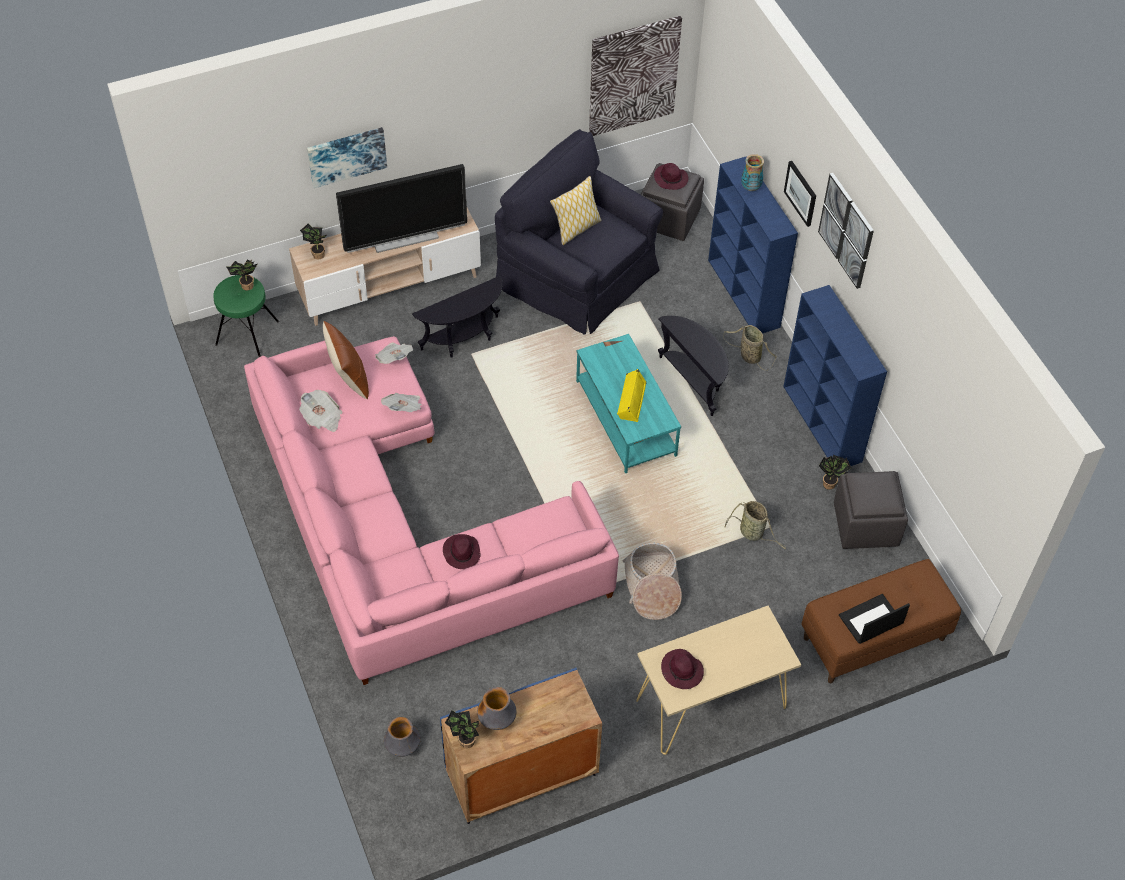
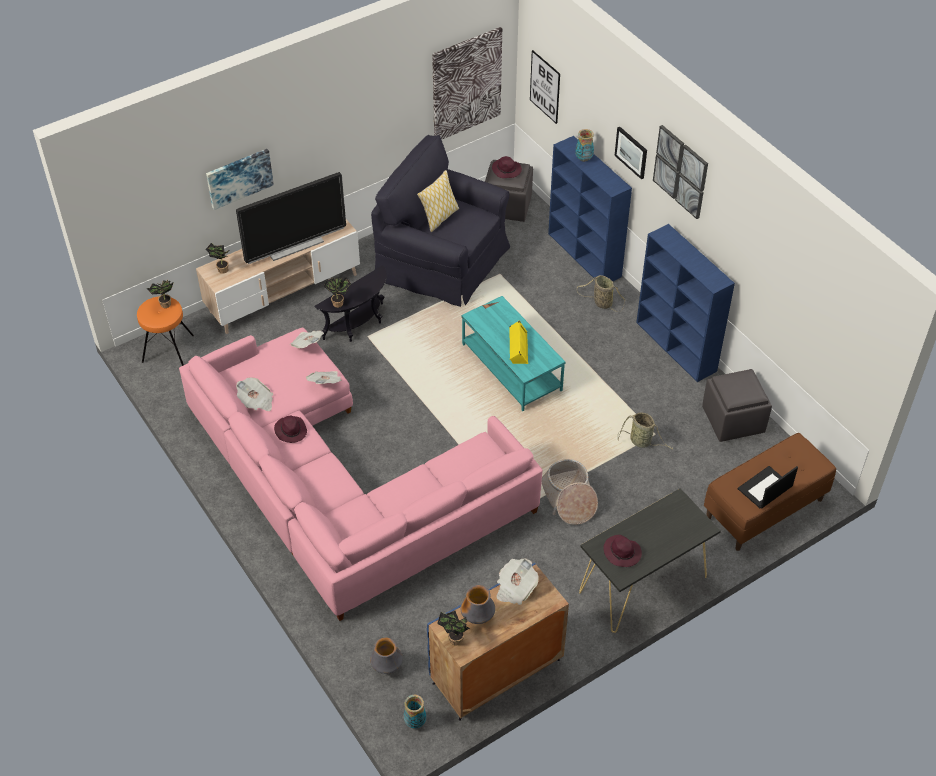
camera: 10 degrees left, 5 degrees down
(247, 333) = (168, 348): green stool -> orange stool
(349, 378) = (272, 366): brown pillow -> none
(418, 816) = (415, 722): none -> vase
(461, 552) = (405, 491): purple hat -> purple hat (290, 430)
(546, 694) = (515, 588): none -> newspaper
(694, 381) = (561, 329): black side table -> none
(710, 704) = (642, 584): beige console table -> black console table
(723, 92) = (545, 87): none -> picture
(830, 483) = (695, 392): potted plant -> potted plant (339, 303)

